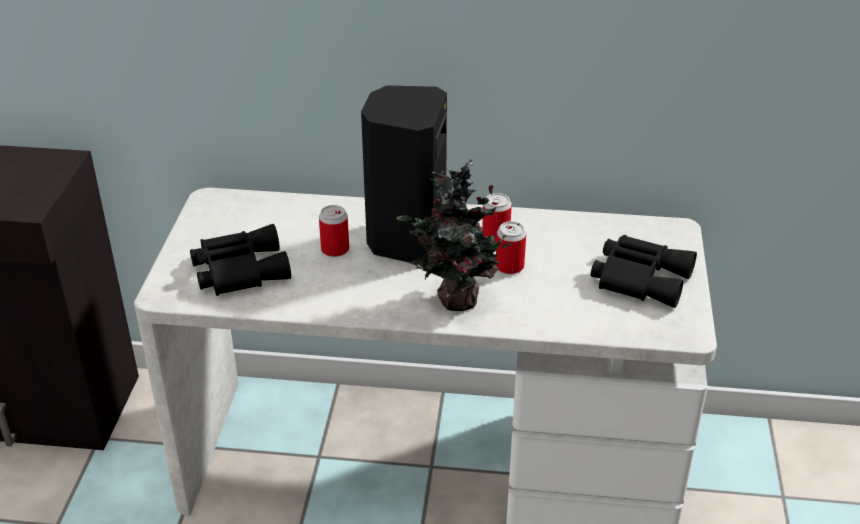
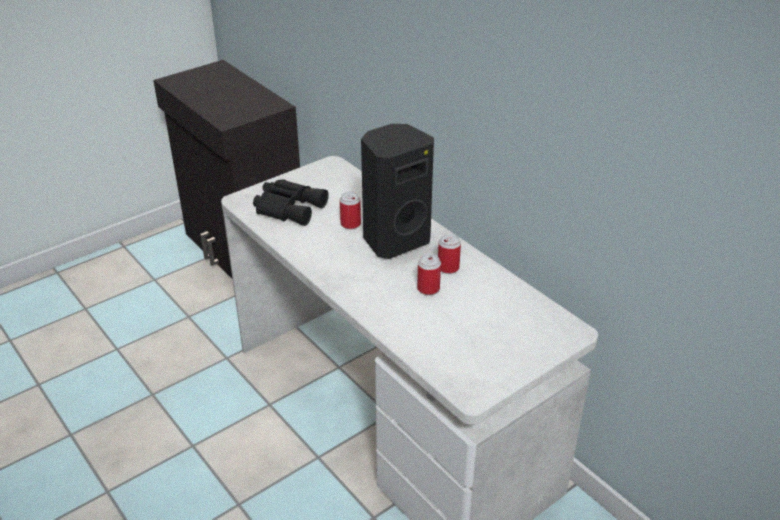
camera: 45 degrees right, 0 degrees up
(454, 301) = (367, 288): potted plant -> none
(640, 277) = (498, 343): black binoculars -> none

